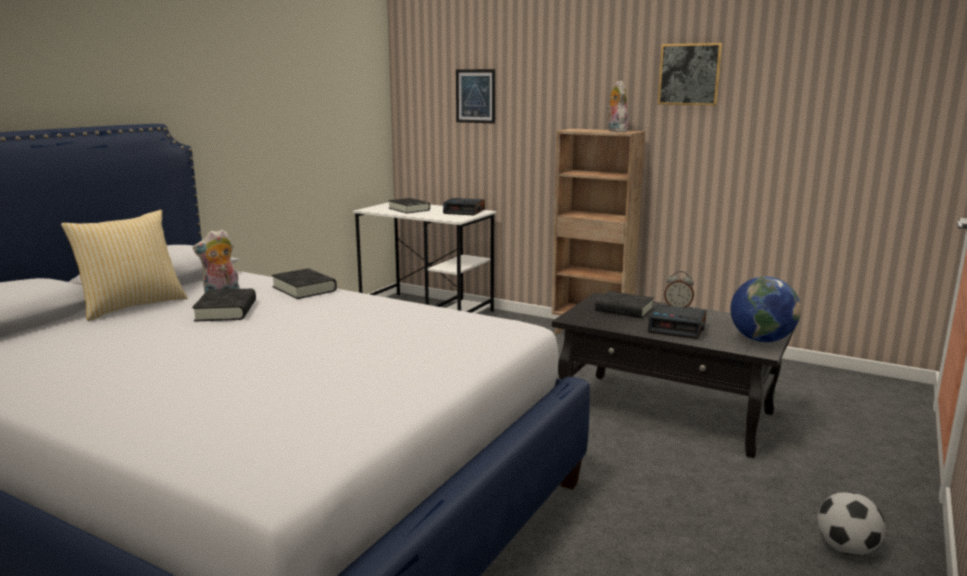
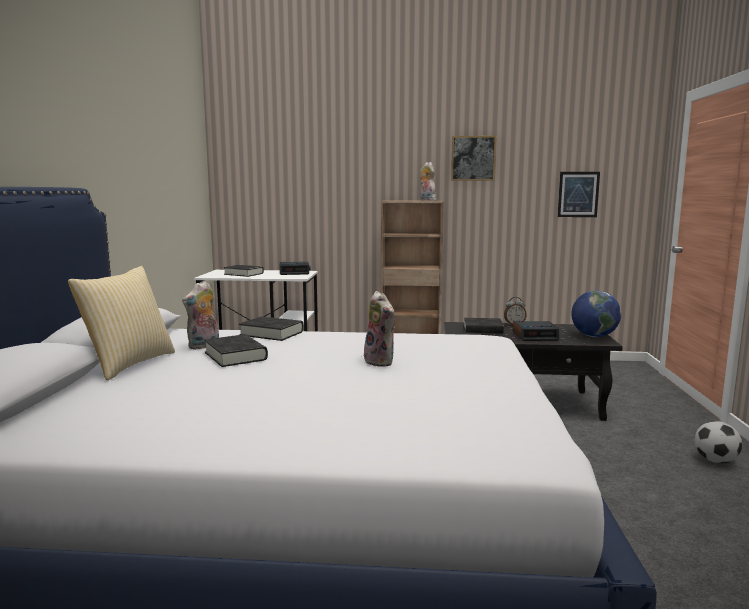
camera: 25 degrees left, 5 degrees down
(341, 339) = (381, 362): none -> plush toy
(475, 96) = (294, 176): picture -> picture (578, 194)

